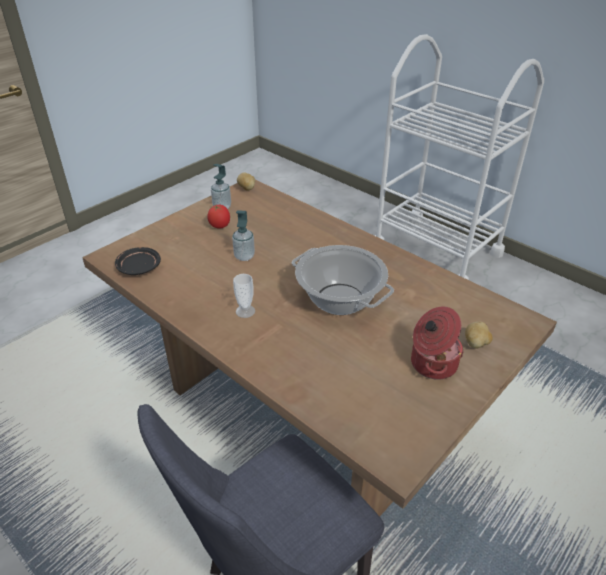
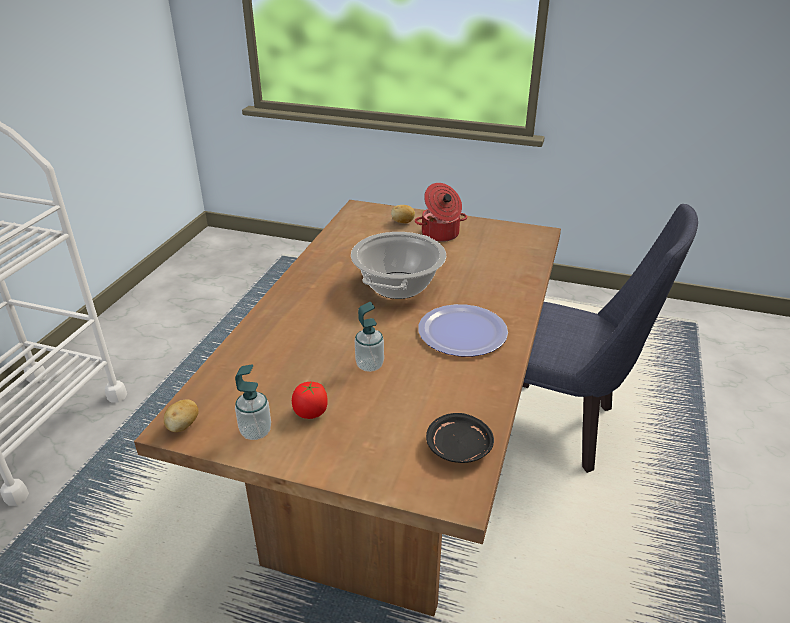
camera: 115 degrees left, 5 degrees down
(245, 311) = (462, 332): cup -> plate

